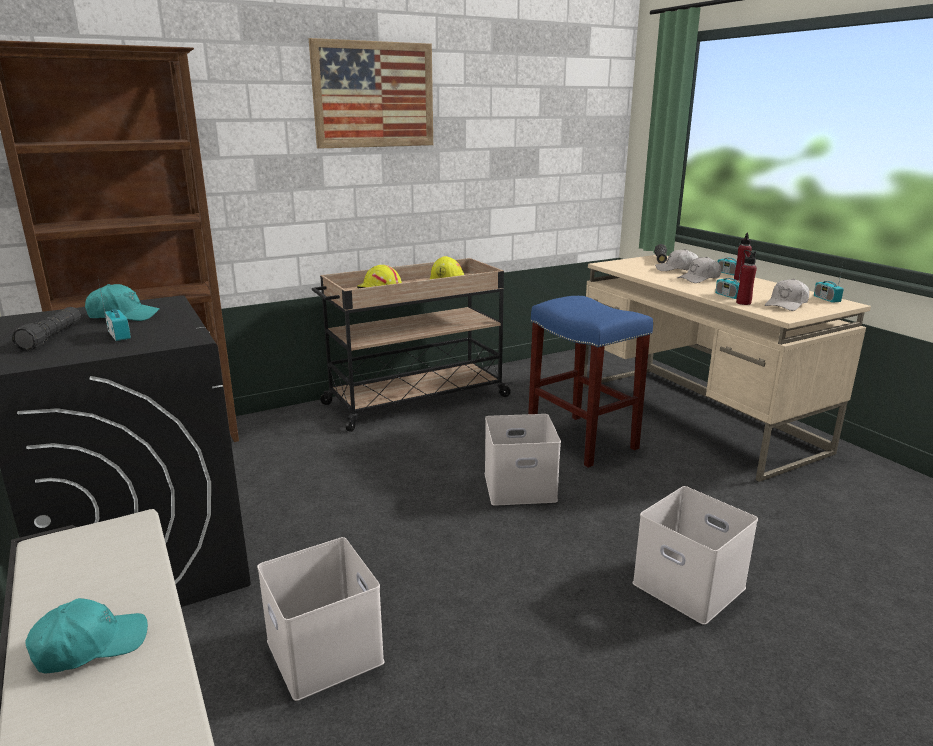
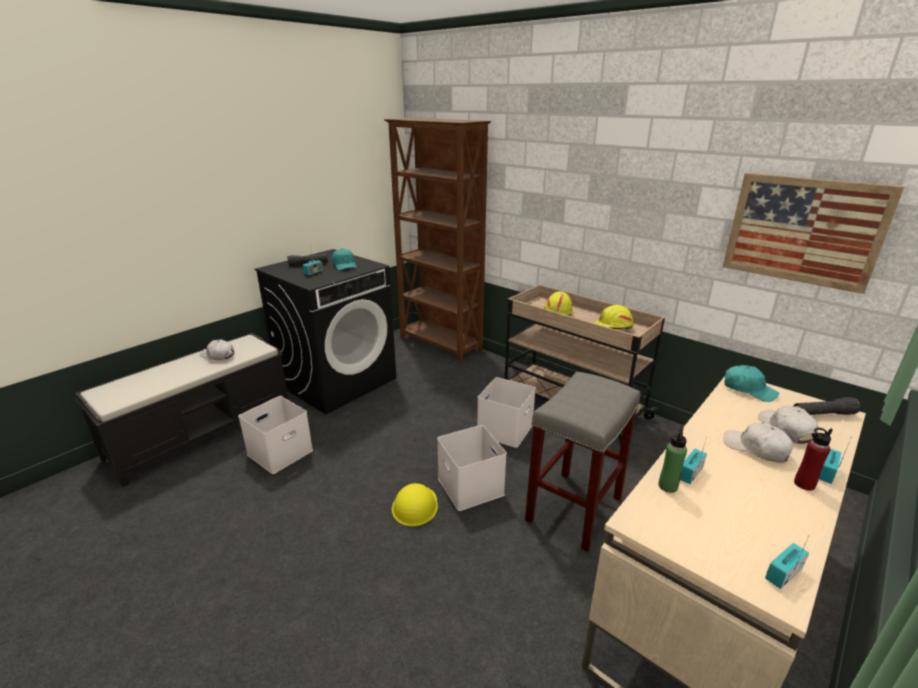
camera: 70 degrees right, 5 degrees up
(90, 646) = (180, 369): turquoise cap -> turquoise cap (748, 389)
(374, 95) = (611, 156): picture -> picture (803, 230)
(535, 530) = (415, 506): none -> yellow hard hat
(580, 440) = (574, 508): blue stool -> grey stool
(686, 585) = (369, 605): white storage box -> white storage box (504, 428)
(743, 303) = (668, 486): red bottle -> green bottle
(786, 304) = (701, 526): white cap -> white cap (218, 355)

